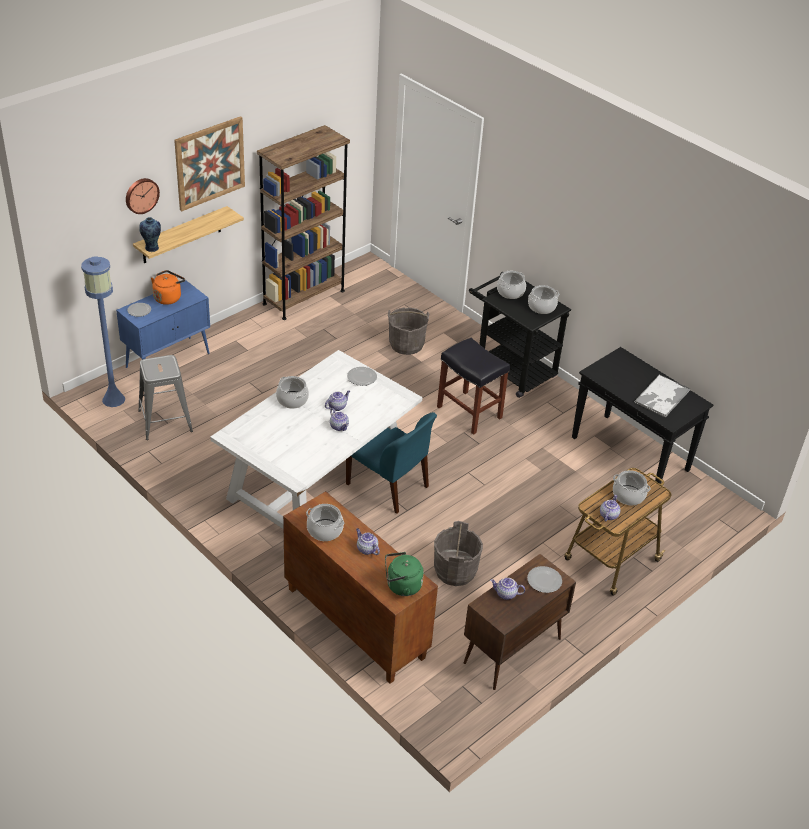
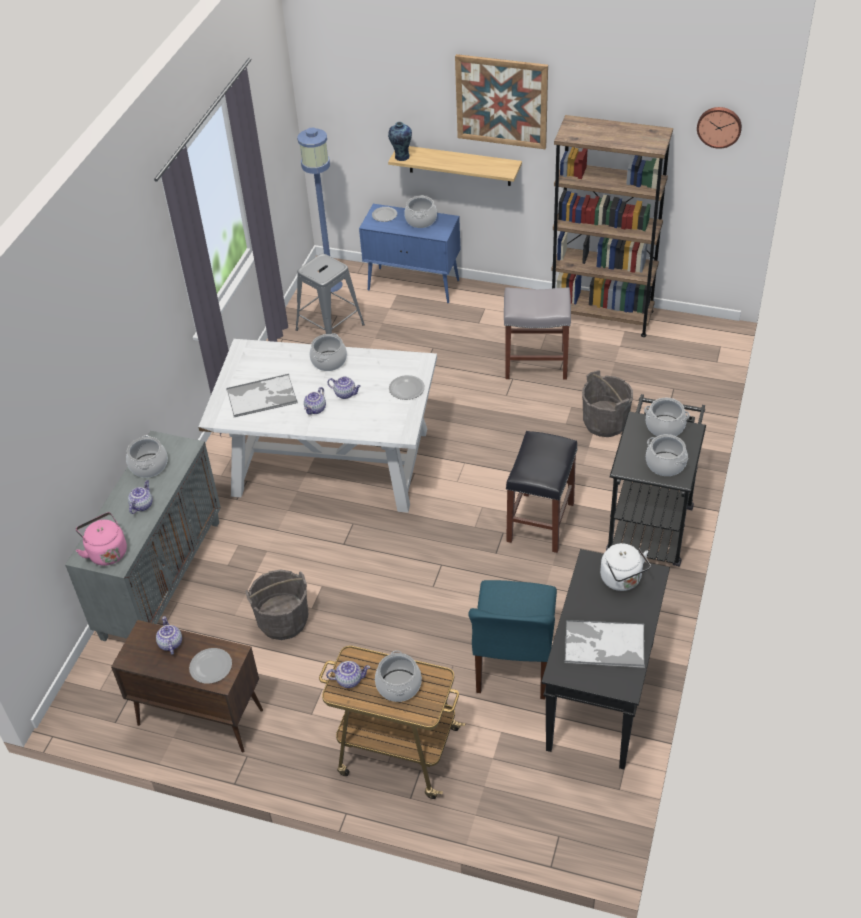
camera: 65 degrees right, 5 degrees up
(141, 195) = (411, 97): wall clock -> wall clock (719, 126)
(168, 297) = (421, 220): orange kettle -> cooking pot
(297, 447) = (262, 396): none -> tray
(319, 345) = (537, 363): none -> grey stool
(354, 623) = (161, 578): brown cabinet -> grey cabinet
(389, 486) = (368, 514): blue chair -> blue chair (514, 663)
(401, 586) = (106, 552): green kettle -> pink kettle
(617, 367) = (622, 580): none -> white kettle

